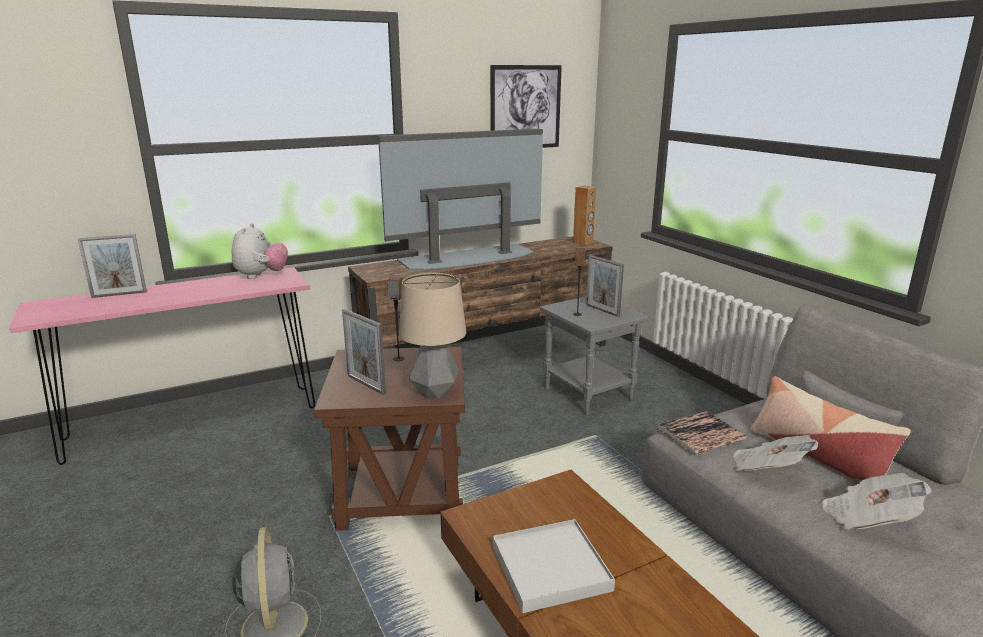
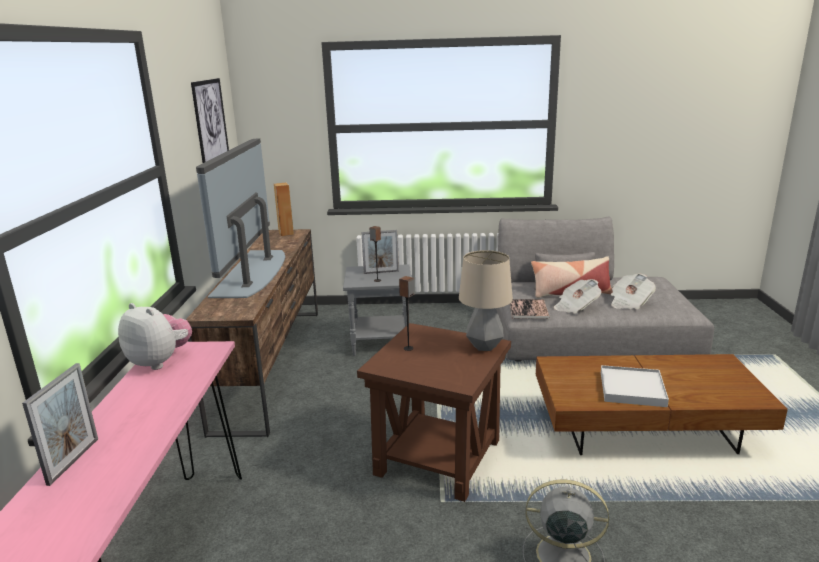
camera: 60 degrees left, 0 degrees up
(366, 384) = (445, 368): picture frame -> none

